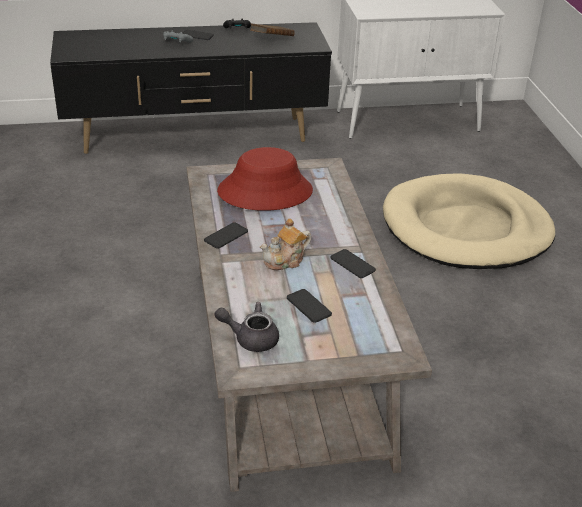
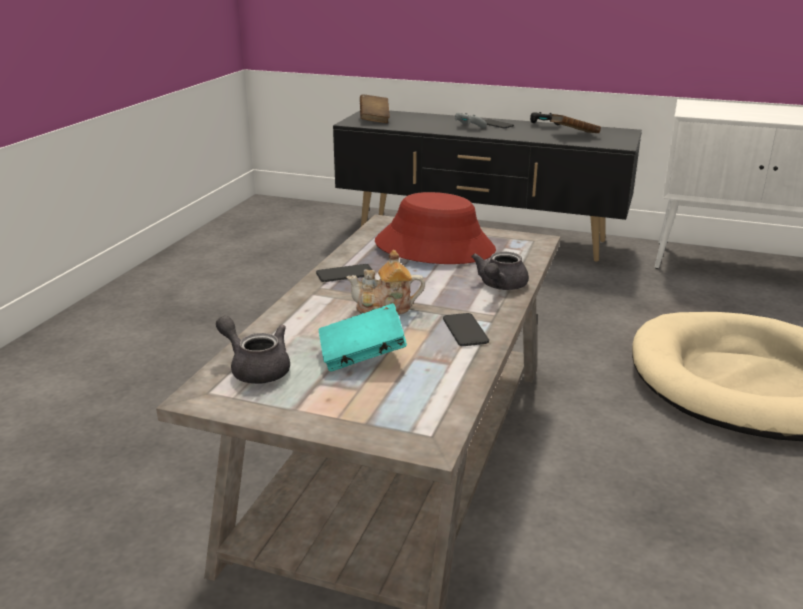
camera: 30 degrees right, 10 degrees down
(82, 46) = (374, 119): none -> brown book
(308, 306) = (362, 356): phone -> turquoise book
(341, 218) = (500, 286): none -> grey teapot

